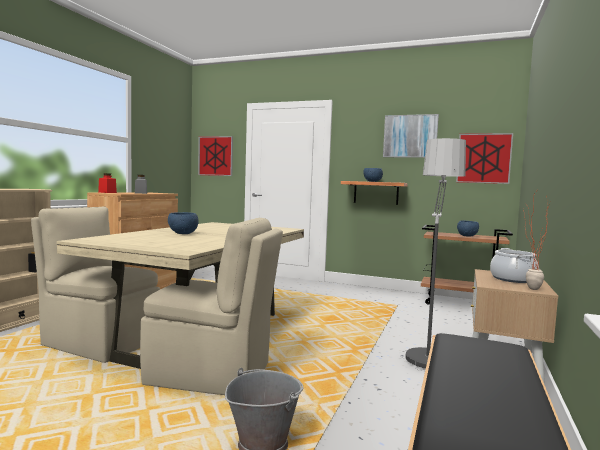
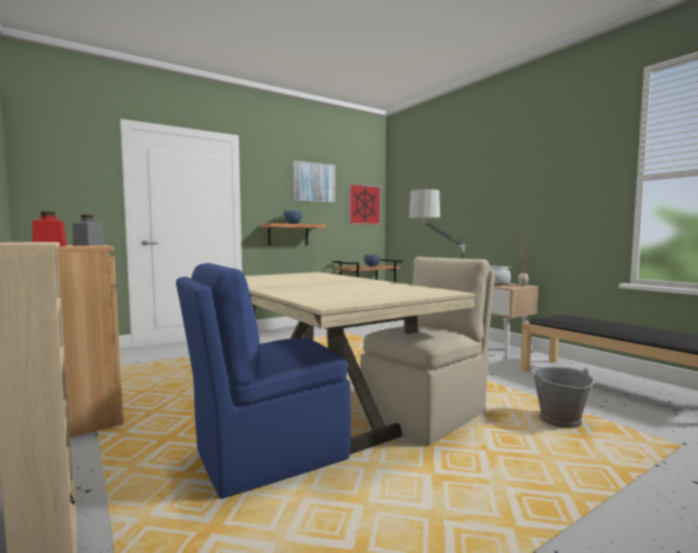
camera: 55 degrees left, 0 degrees up
(99, 342) = (267, 455): beige chair -> blue chair
(183, 233) = (313, 286): blue bowl -> none
(215, 156) = (66, 188): picture -> none

